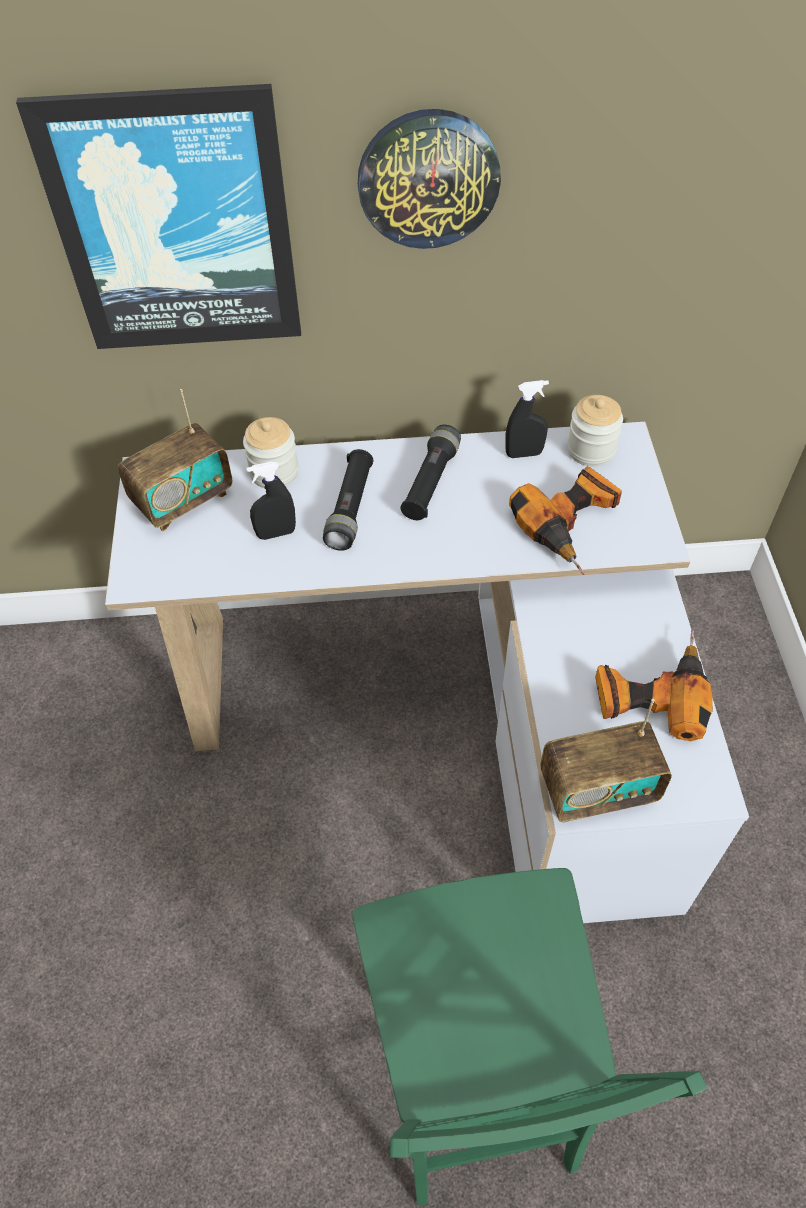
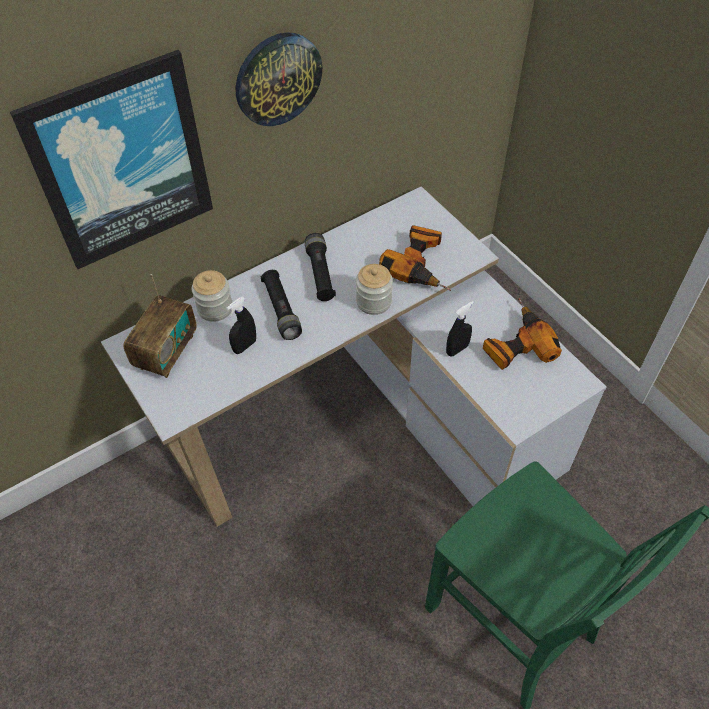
camera: 30 degrees left, 0 degrees up
(524, 454) = (364, 233): black spray bottle -> black spray bottle (457, 349)
(591, 450) = (402, 215): jar -> jar (373, 301)
(597, 790) = (522, 411): radio -> none

